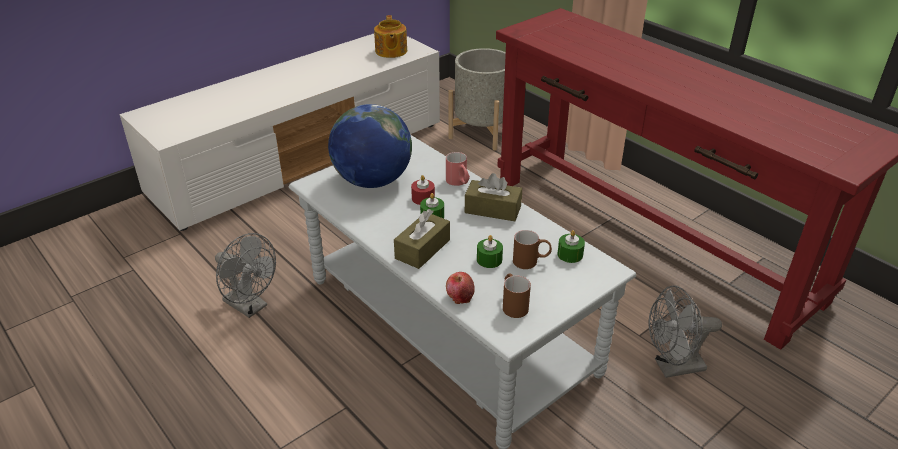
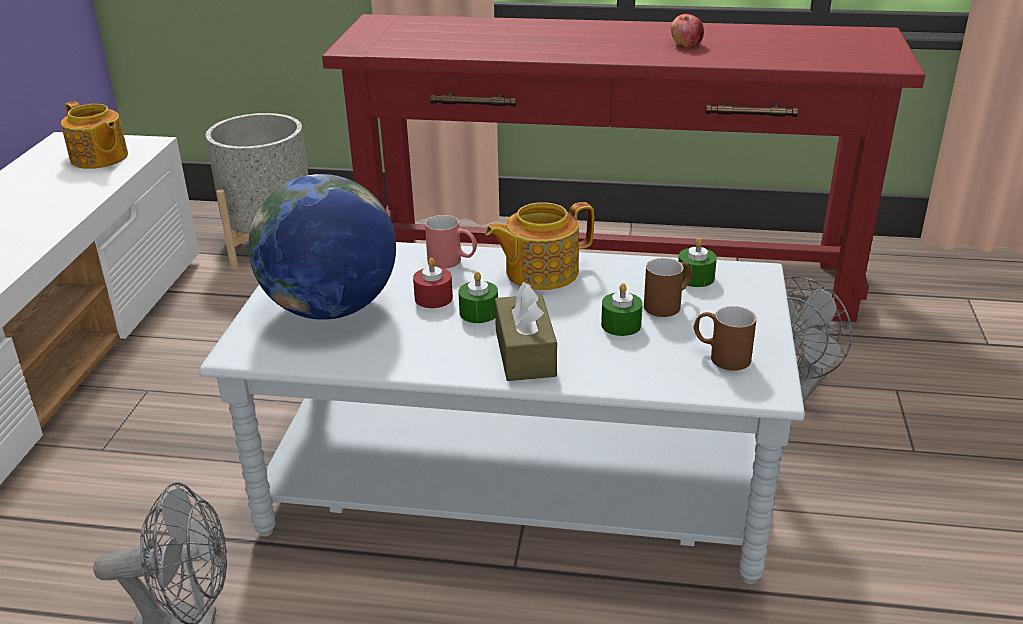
camera: 40 degrees left, 5 degrees down
(460, 297) = (653, 380): apple -> apple (686, 44)
(492, 209) = (540, 272): brown tissue box -> teapot

